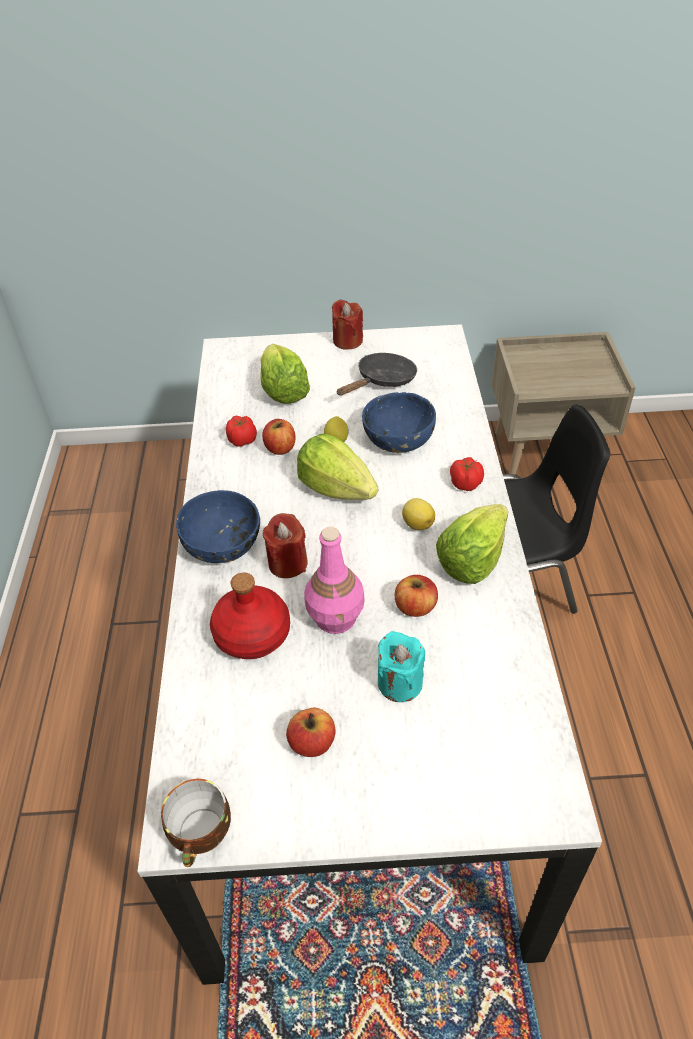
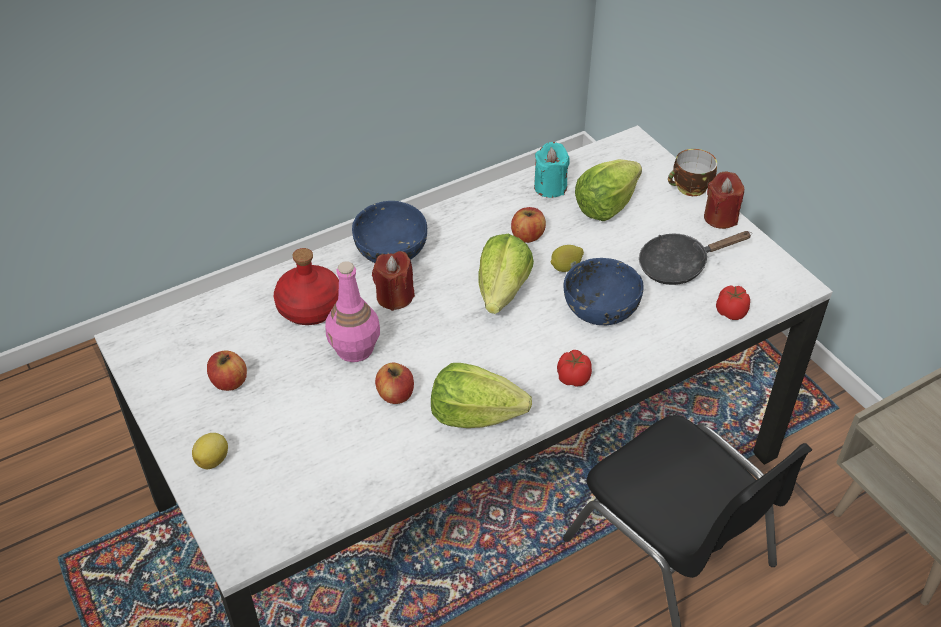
camera: 60 degrees right, 0 degrees up
(203, 835) = (131, 355): cup -> cup (690, 188)
(242, 440) = (520, 208): tomato -> tomato (731, 311)
(382, 381) = (679, 265): black frying pan -> black frying pan turned 150 degrees clockwise
(400, 683) = (310, 413): turquoise candle -> turquoise candle (550, 187)
(417, 524) = (495, 361): lemon -> lemon (213, 460)

